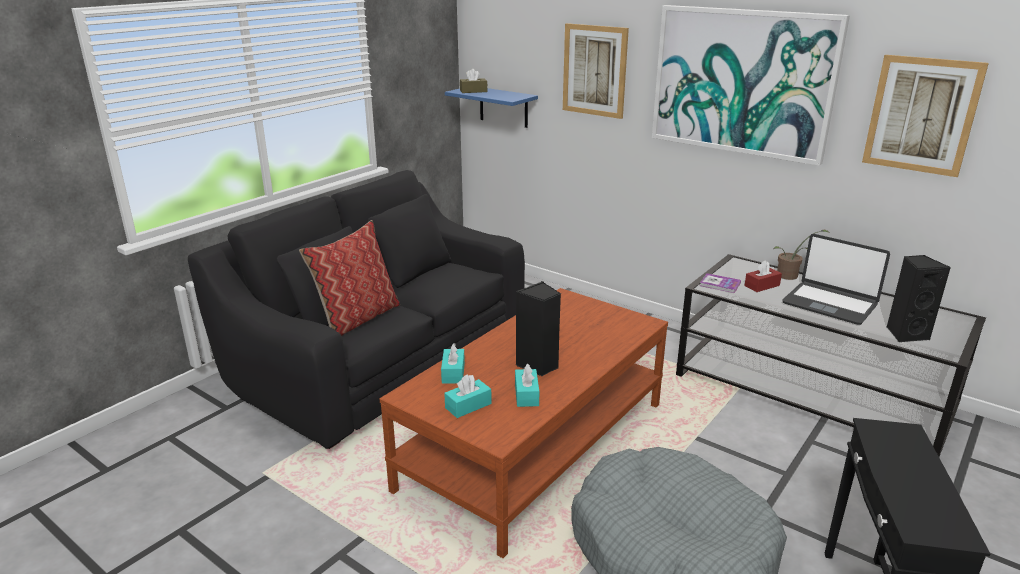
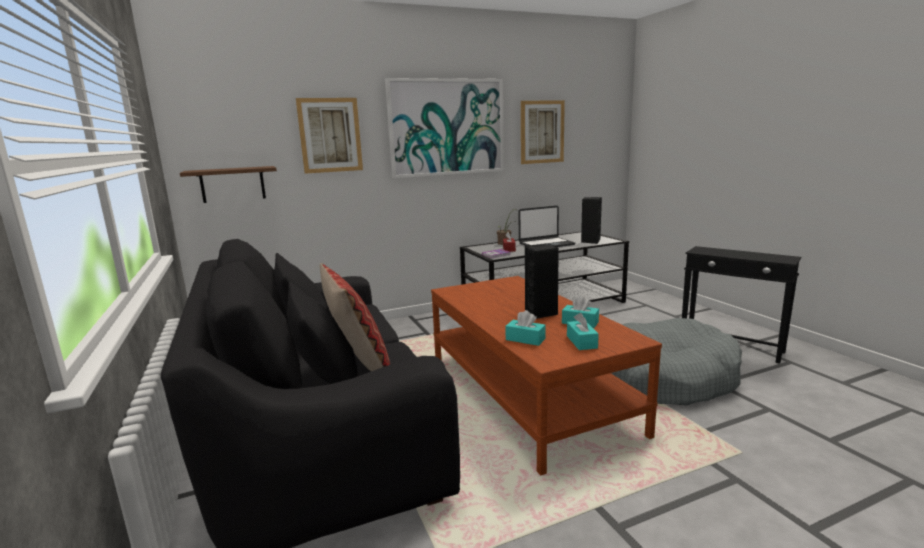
camera: 60 degrees left, 10 degrees down
(473, 91) = (208, 170): brown tissue box -> none
(503, 107) = (232, 184): blue shelf -> brown shelf

